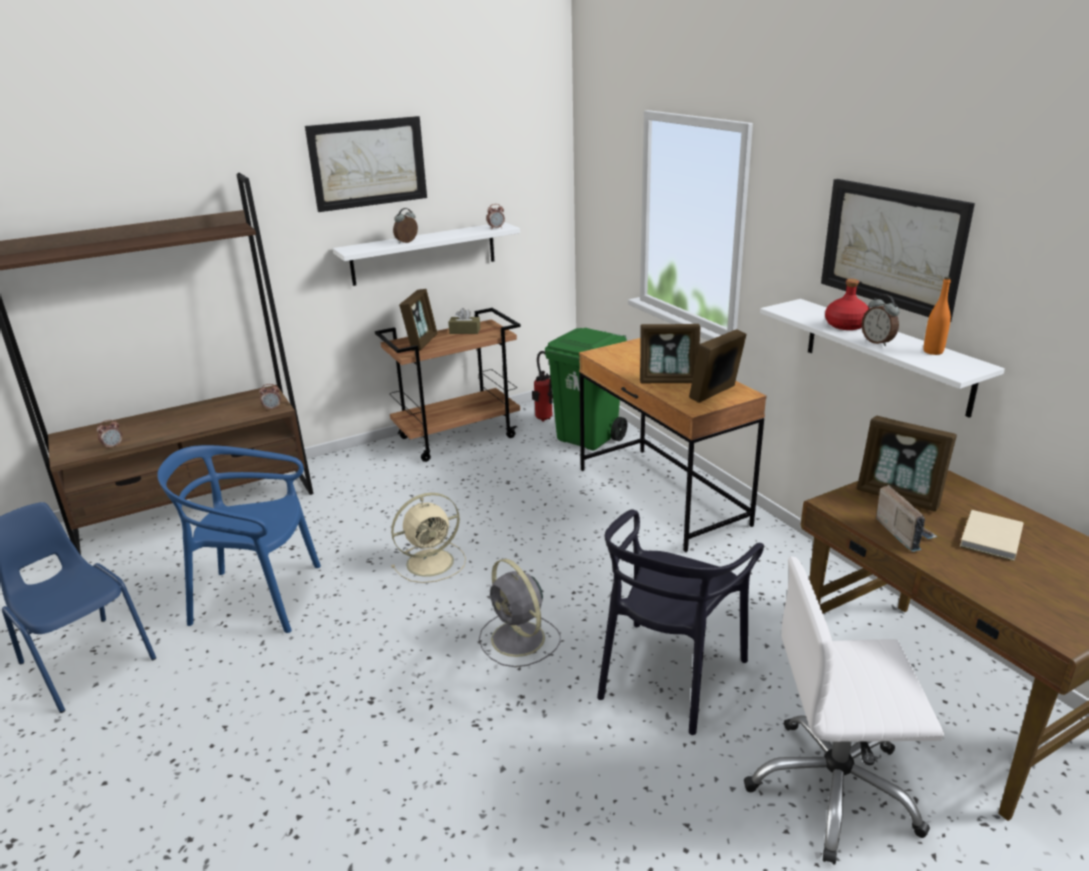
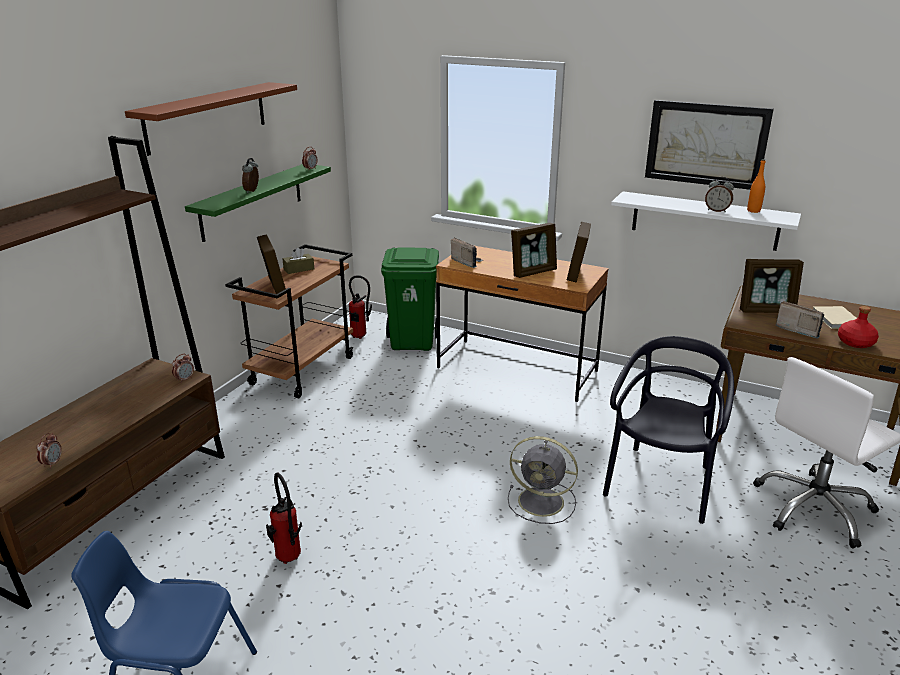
camera: 35 degrees left, 0 degrees up
(257, 598) = (288, 560): blue chair -> fire extinguisher
(368, 163) = (207, 117): picture -> brown shelf
(424, 253) = (252, 201): white shelf -> green shelf
(432, 562) = (407, 473): beige fan -> none
(615, 355) = (466, 262): none -> radio
(669, 675) = (661, 483): black chair -> black chair turned 150 degrees counterclockwise
(846, 325) = (681, 203): red bottle -> red bottle (856, 343)

